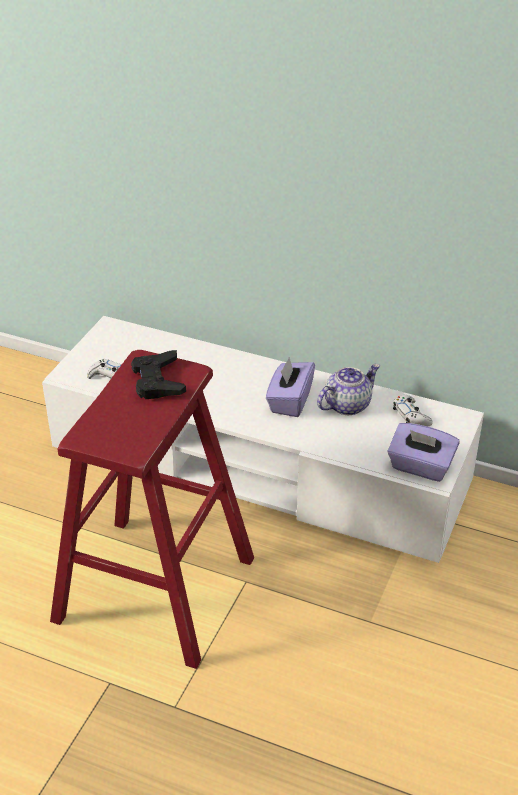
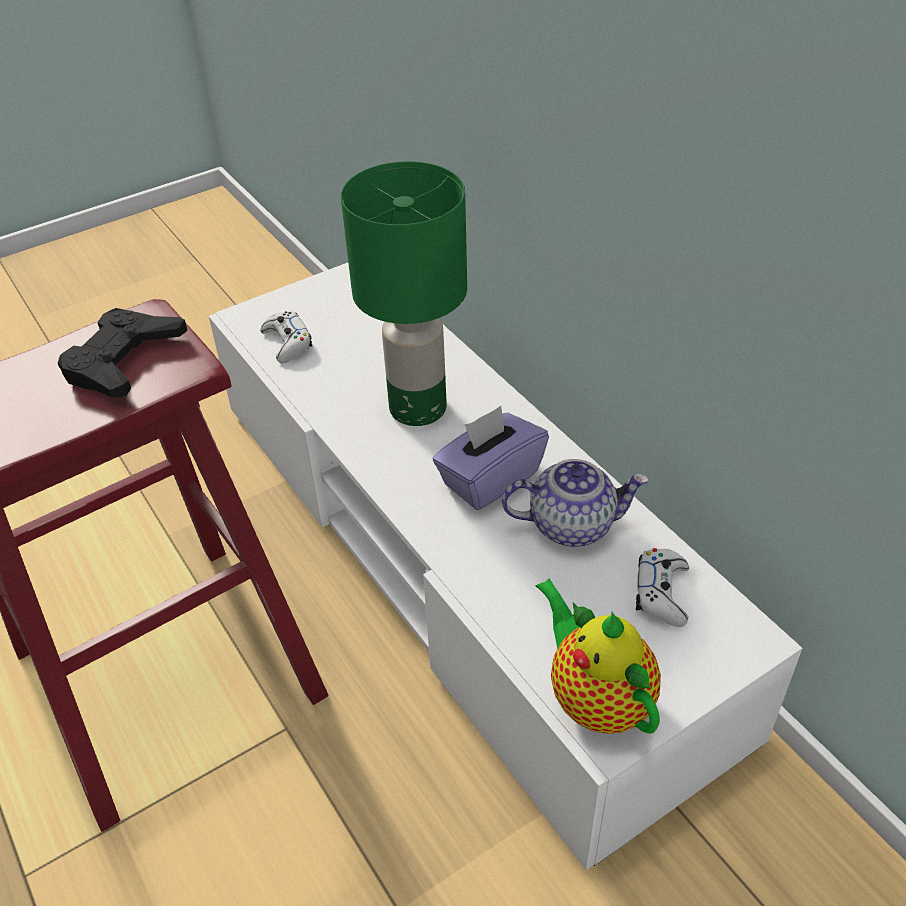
camera: 35 degrees right, 5 degrees up
(220, 383) = (419, 408): none -> green table lamp
(420, 467) = (596, 698): purple tissue box -> teapot

